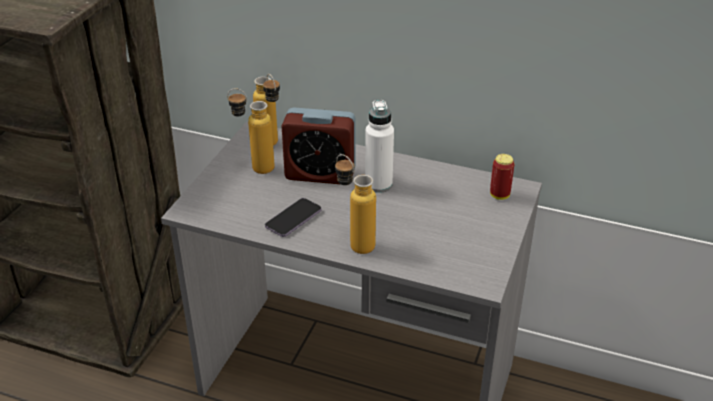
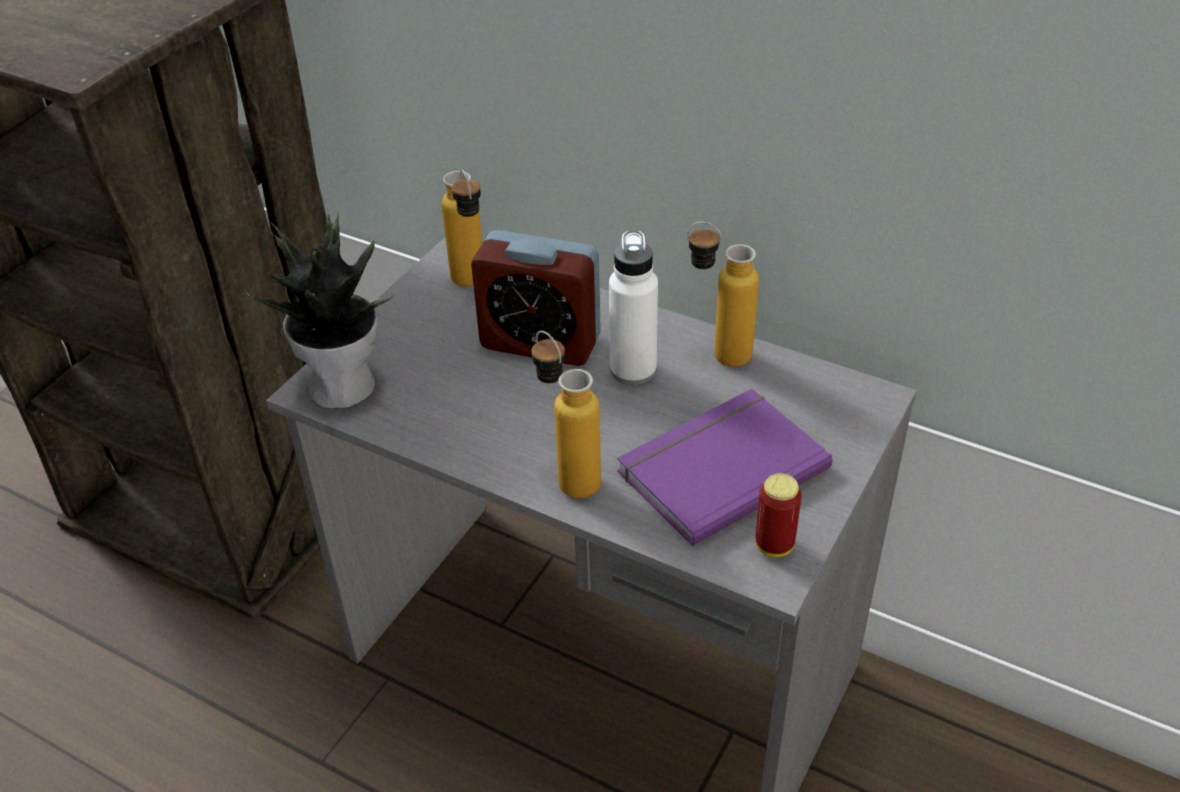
camera: 10 degrees right, 5 degrees up
(207, 206) = (345, 385): none -> potted plant
(254, 167) = (436, 322): bottle -> bottle (717, 353)
(293, 219) = (477, 422): phone -> none
(440, 231) = (718, 467): none -> purple book
(499, 195) = (837, 408): can -> can (774, 545)

